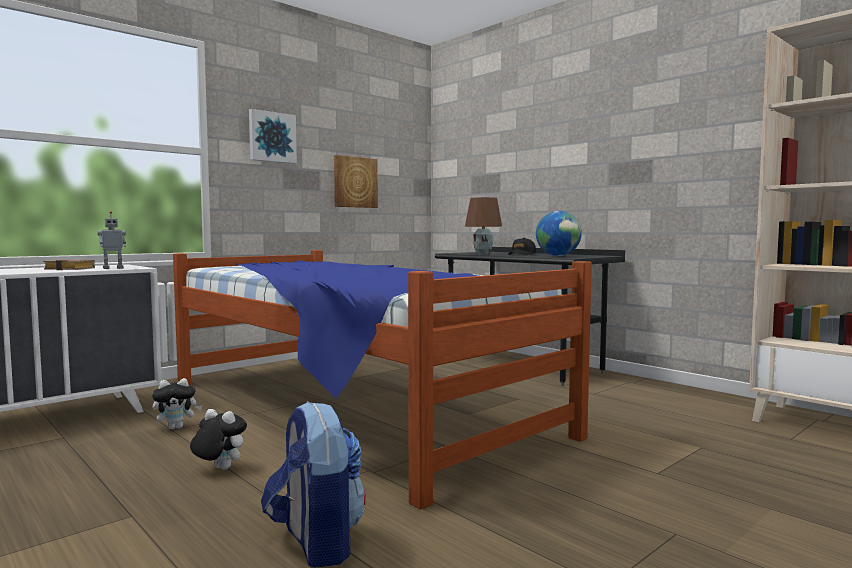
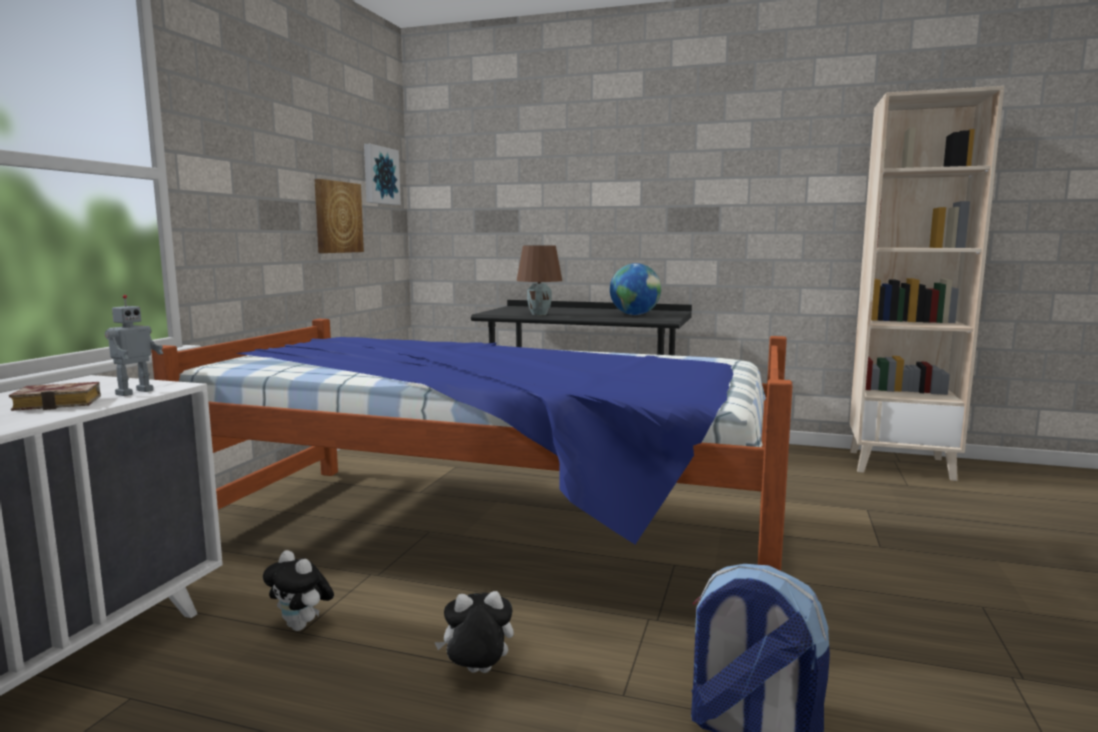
camera: 30 degrees left, 5 degrees up
(177, 427) = (302, 626): plush toy -> plush toy turned 90 degrees clockwise
(272, 137) = (244, 151): picture -> picture (380, 175)
(522, 254) = (583, 313): black cap -> none

